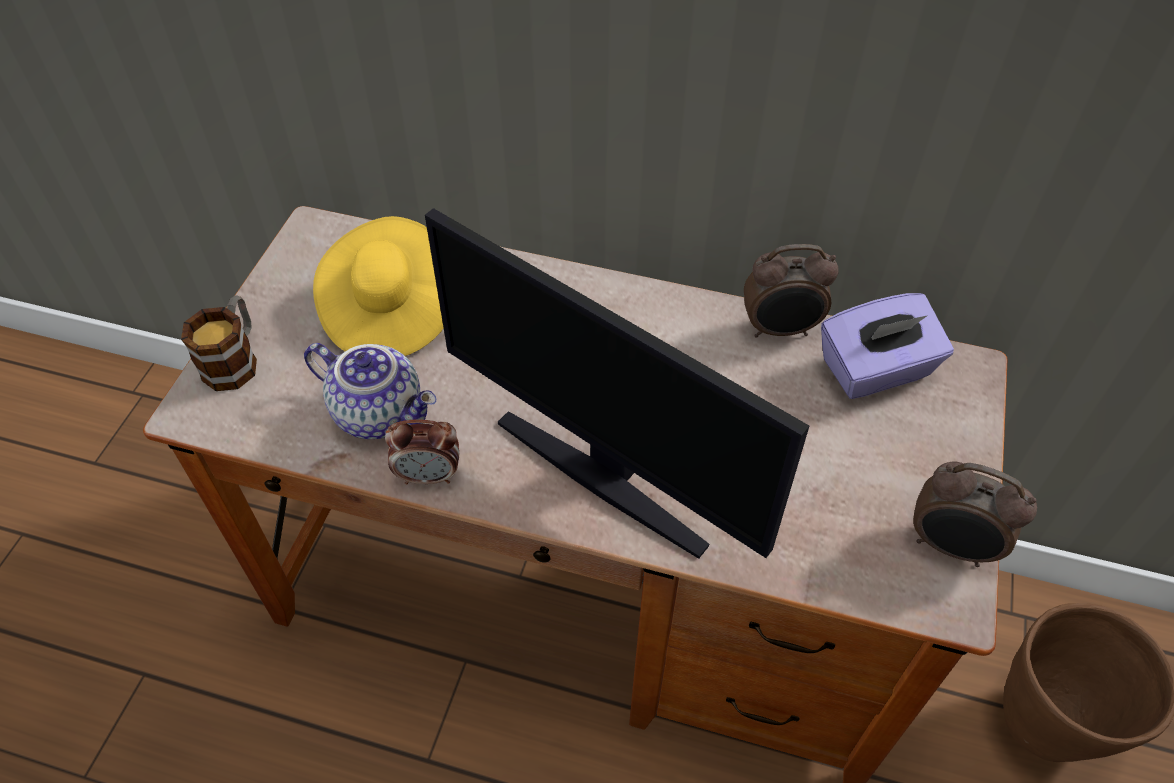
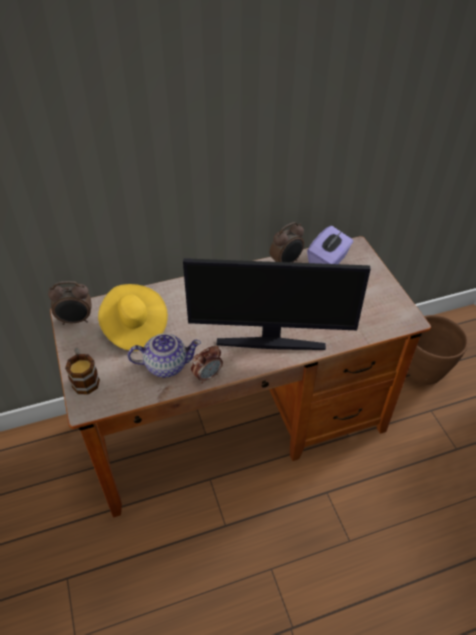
camera: 35 degrees left, 5 degrees down
(951, 546) = (395, 303): alarm clock -> alarm clock (76, 320)

